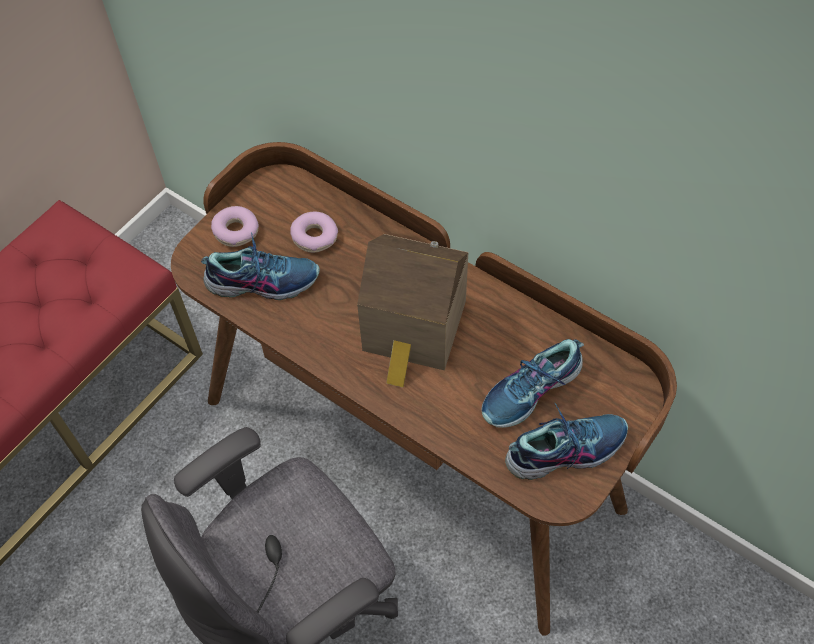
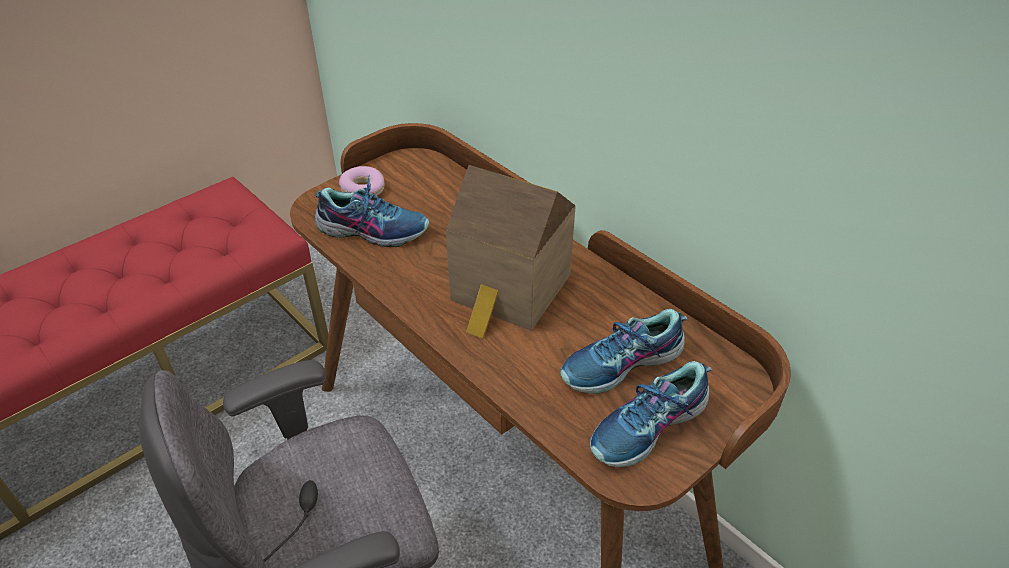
camera: 10 degrees right, 15 degrees down
(315, 237) = (435, 204): donut -> none
(565, 449) = (649, 427): shoe -> shoe turned 150 degrees clockwise

